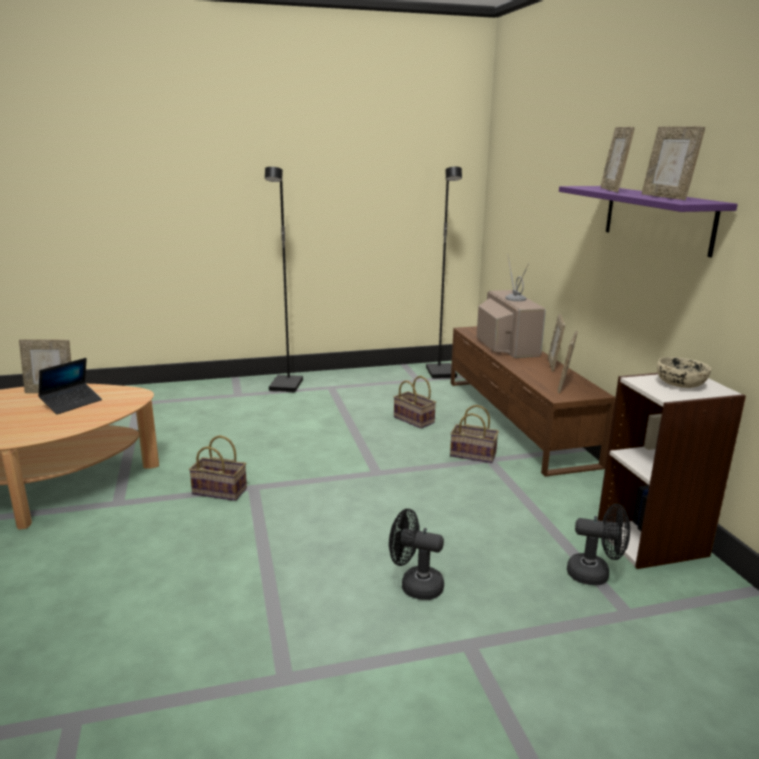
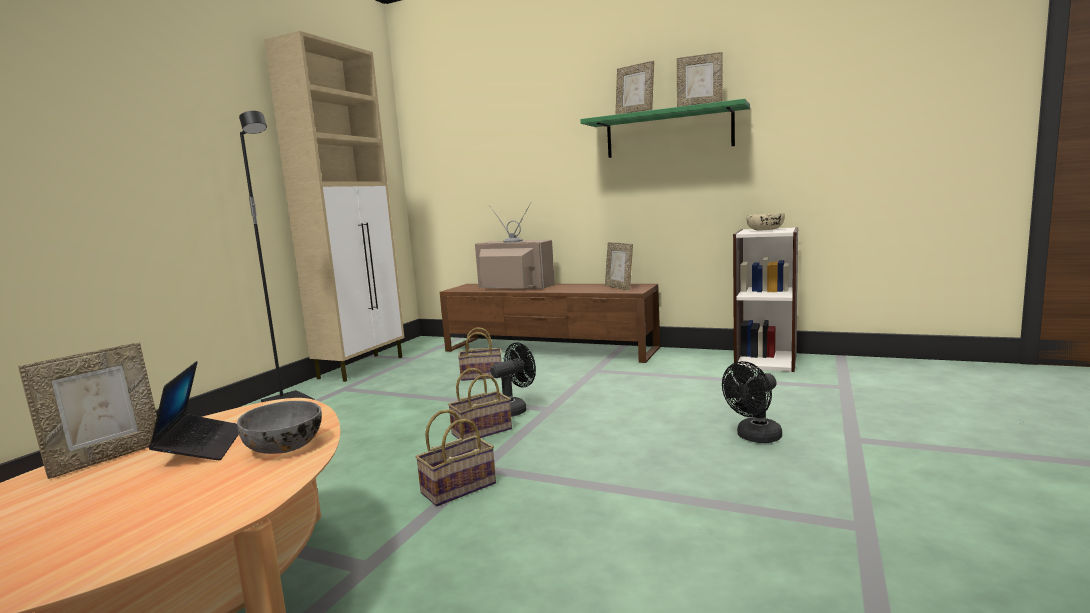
camera: 50 degrees left, 10 degrees down
(78, 420) = (284, 446): none -> grey bowl
(377, 373) = (362, 367): none -> beige cabinet
(442, 373) = (420, 349): black floor lamp -> none
(474, 454) = (578, 372): basket -> basket (482, 431)
(553, 364) = (575, 284): picture frame -> none
(595, 574) = (791, 382): black fan -> black fan (514, 410)
(657, 218) = (668, 133): purple shelf -> green shelf

